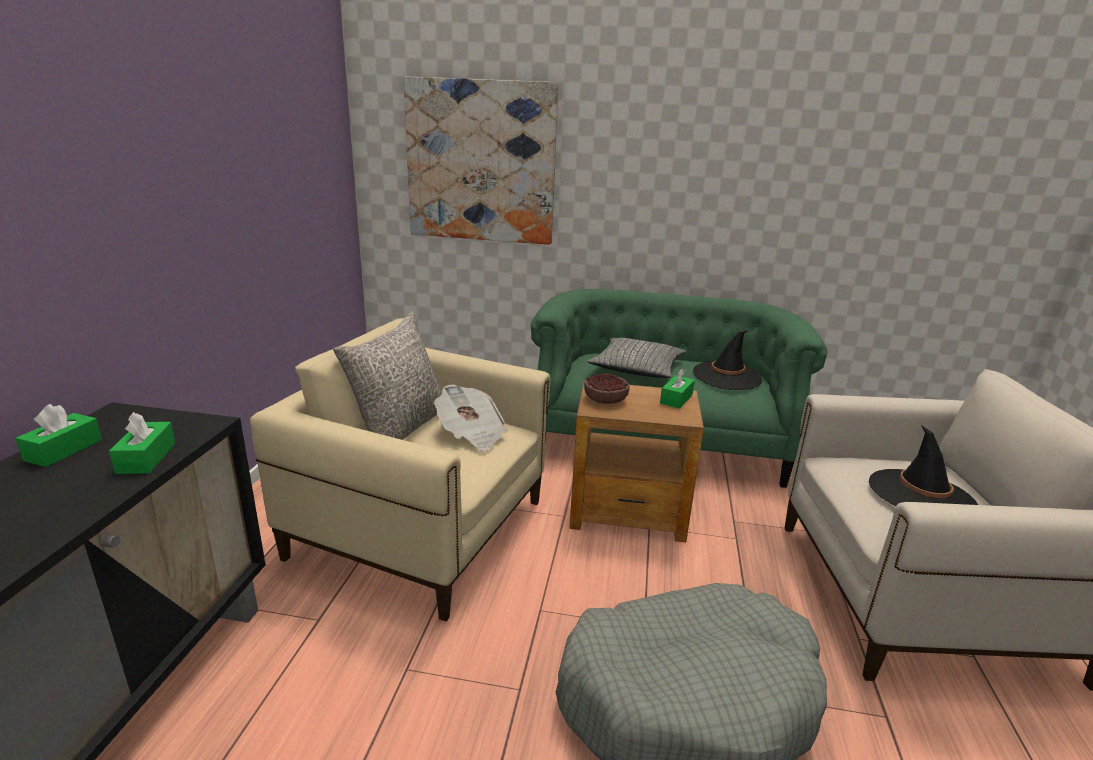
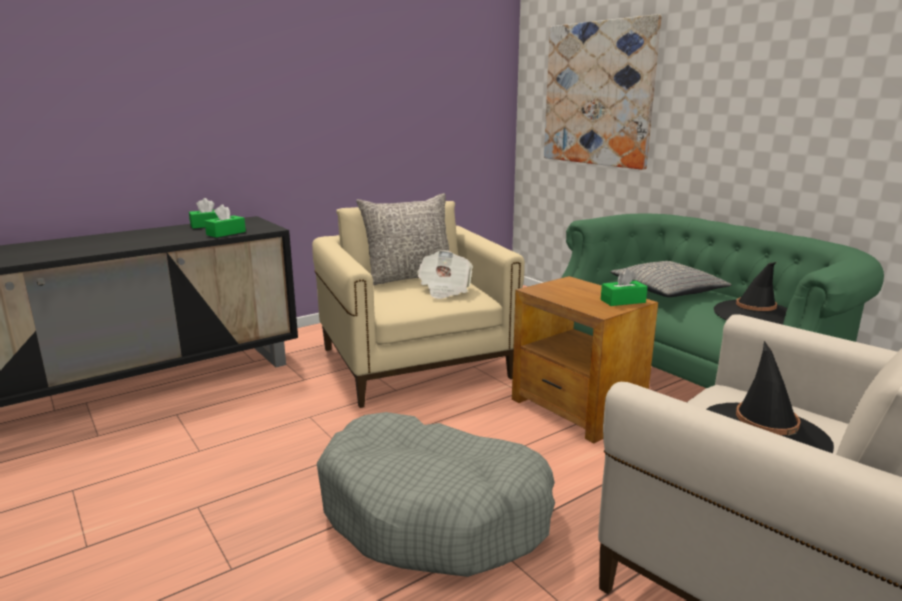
camera: 45 degrees right, 5 degrees down
(605, 399) = (559, 287): bowl -> none

